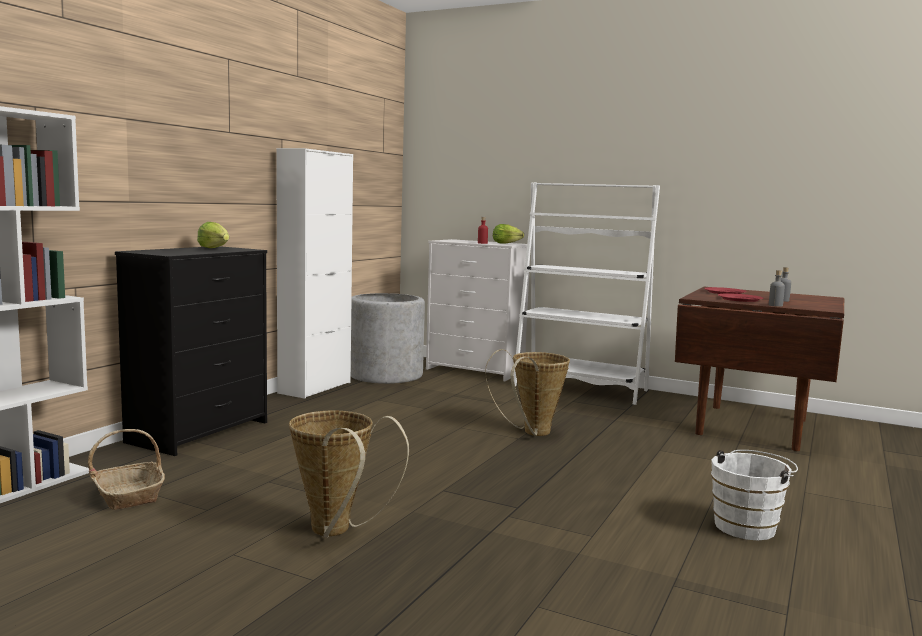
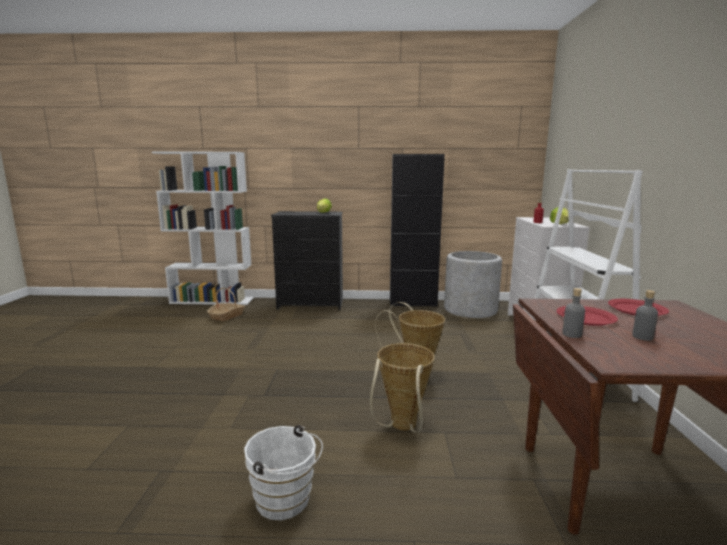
camera: 65 degrees right, 5 degrees up
(315, 388) = (413, 303): white cabinet -> black cabinet
(336, 532) = (205, 359): basket -> basket (402, 427)

